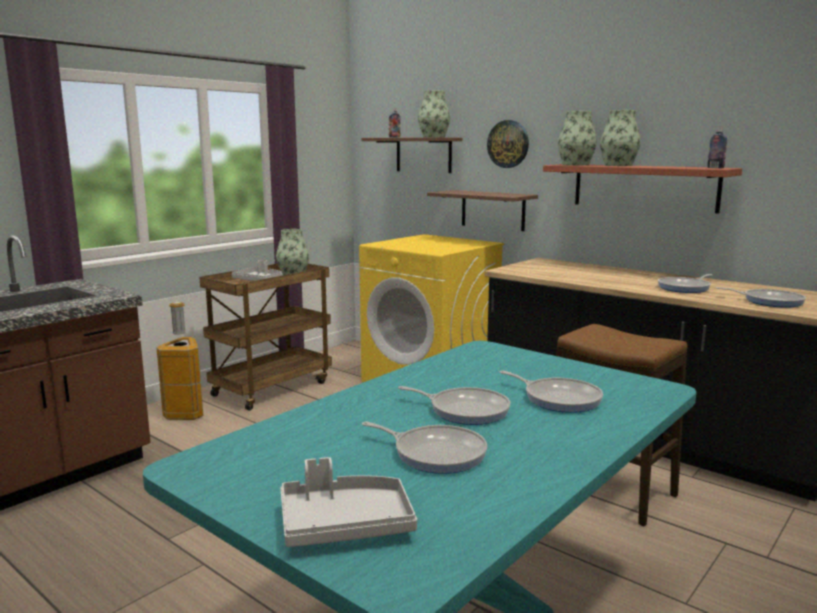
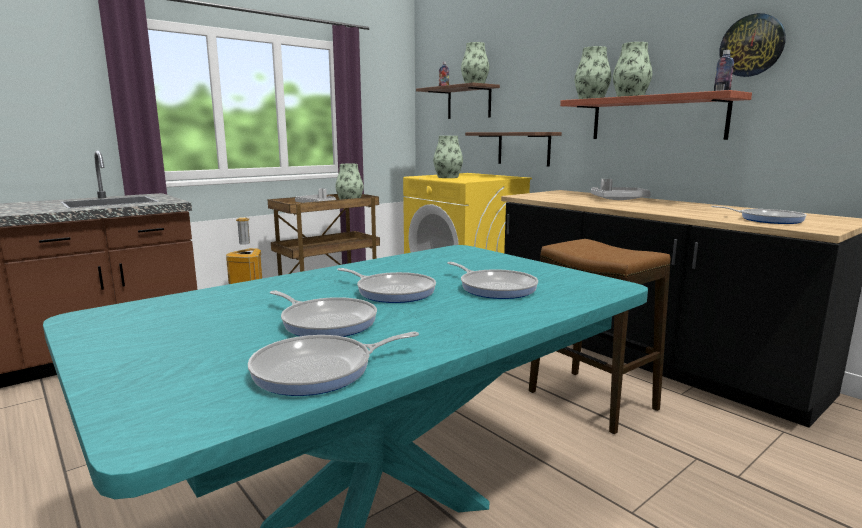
camera: 10 degrees right, 0 degrees up
(345, 524) = (166, 373): grey tray -> grey tray (618, 200)
(412, 245) = (448, 177): none -> vase
(508, 144) = (537, 87): wall clock -> wall clock (752, 45)
(685, 288) = (685, 209): frying pan -> frying pan (319, 370)

